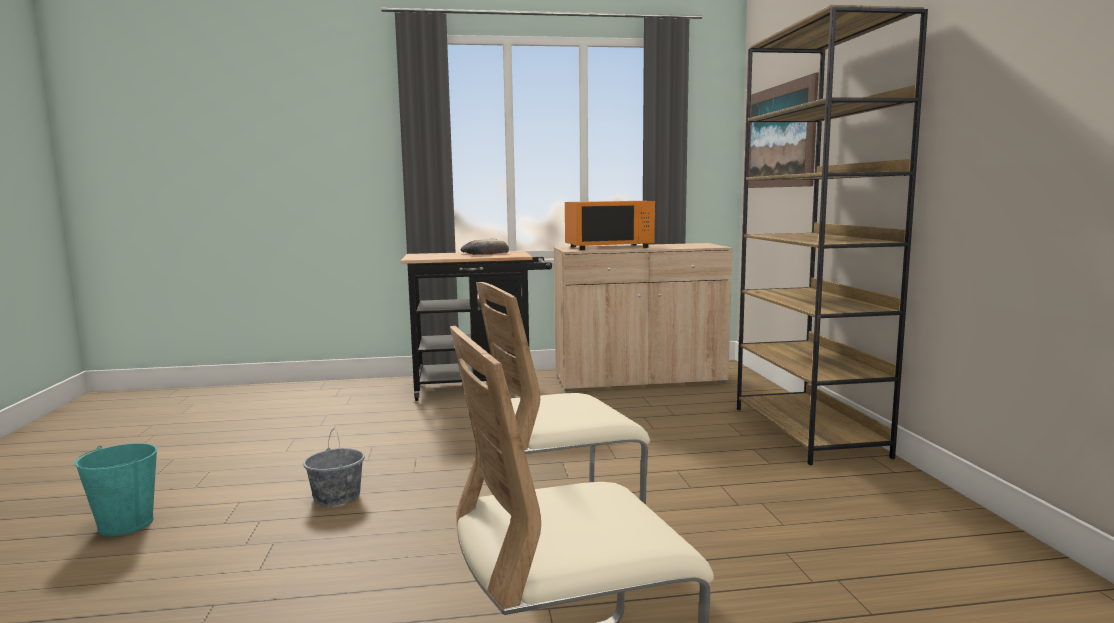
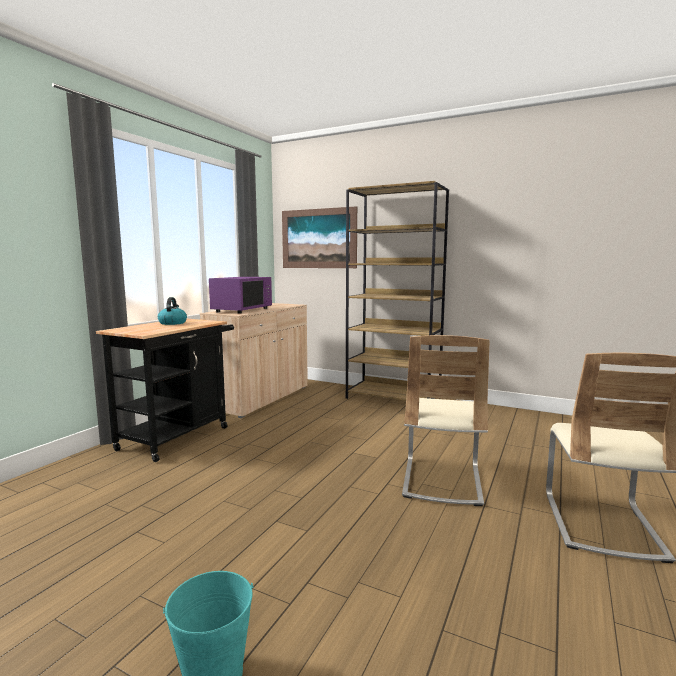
camera: 55 degrees left, 0 degrees up
(337, 496) = (304, 536): grey bucket -> none
(485, 253) = (172, 323): bread -> kettle
(609, 247) = (242, 310): orange microwave -> purple microwave

